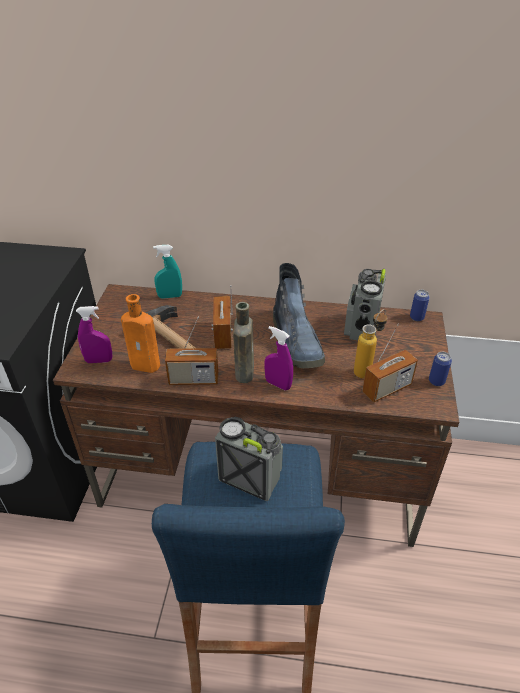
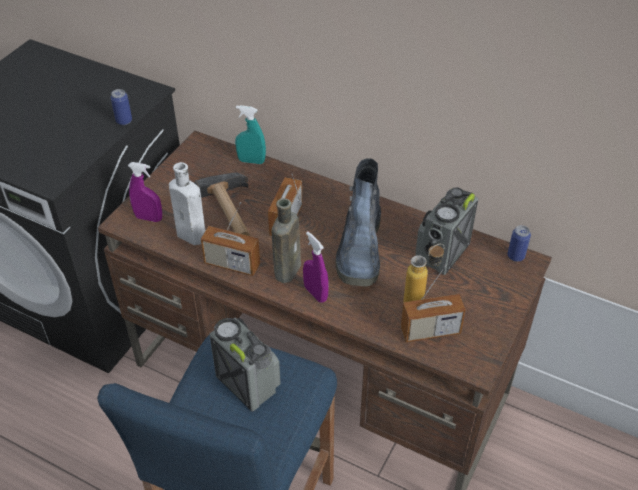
camera: 20 degrees right, 5 degrees up
(147, 365) = (193, 236): orange bottle -> white bottle
(436, 381) = (492, 338): can -> can (124, 121)

